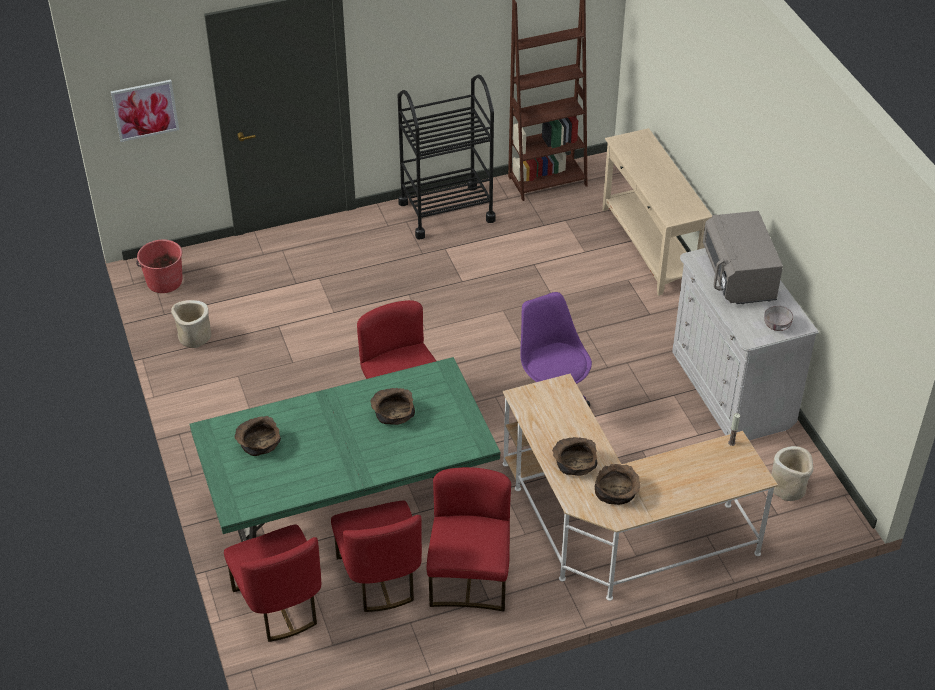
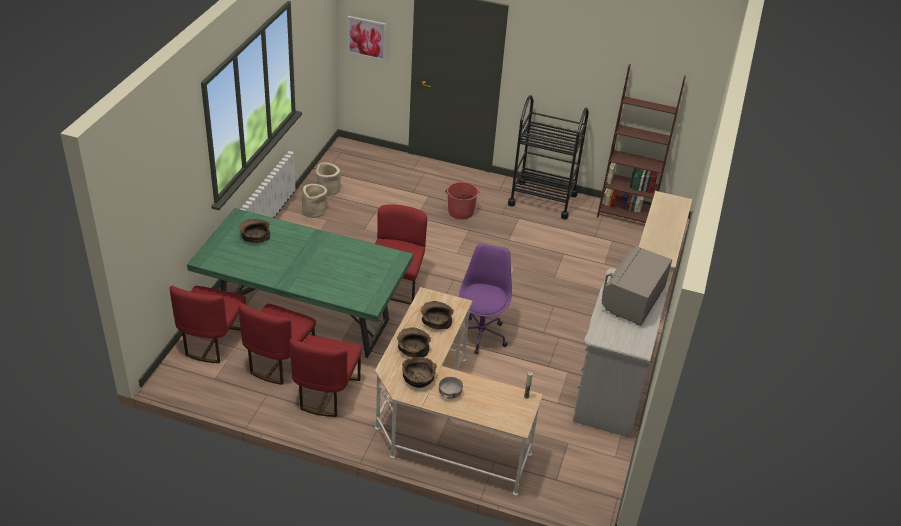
camera: 35 degrees right, 5 degrees down
(164, 281) = (345, 156): red bucket -> red bucket (460, 211)
(393, 414) = (342, 263): brown bowl -> brown bowl (435, 321)
(470, 578) = (326, 393): red chair -> red chair turned 150 degrees clockwise
(777, 324) = (625, 340): grey bowl -> grey bowl (450, 393)
(788, 488) = (582, 469): beige planter -> beige planter (314, 211)

